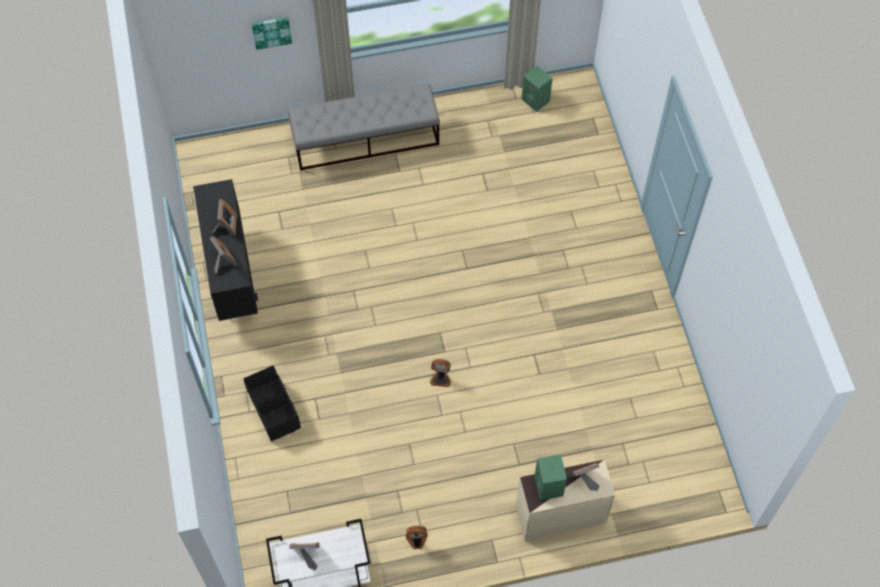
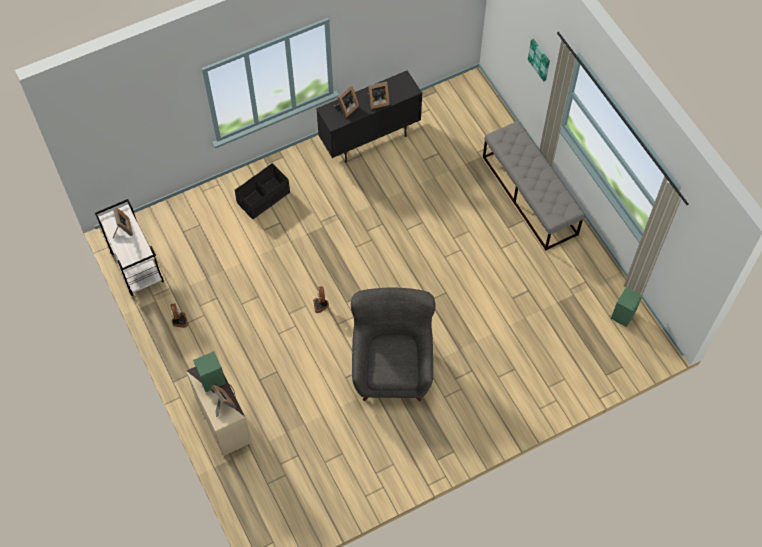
camera: 75 degrees right, 0 degrees up
(539, 324) = (392, 367): none -> grey armchair

